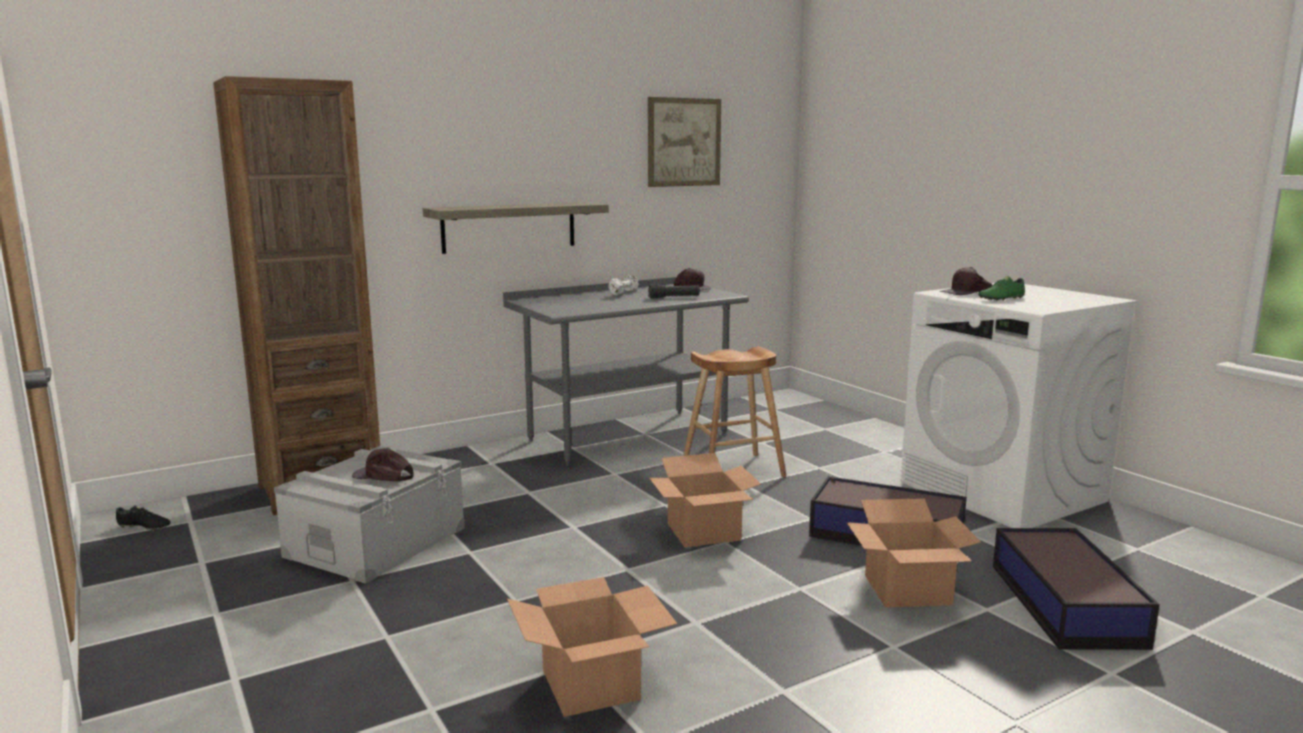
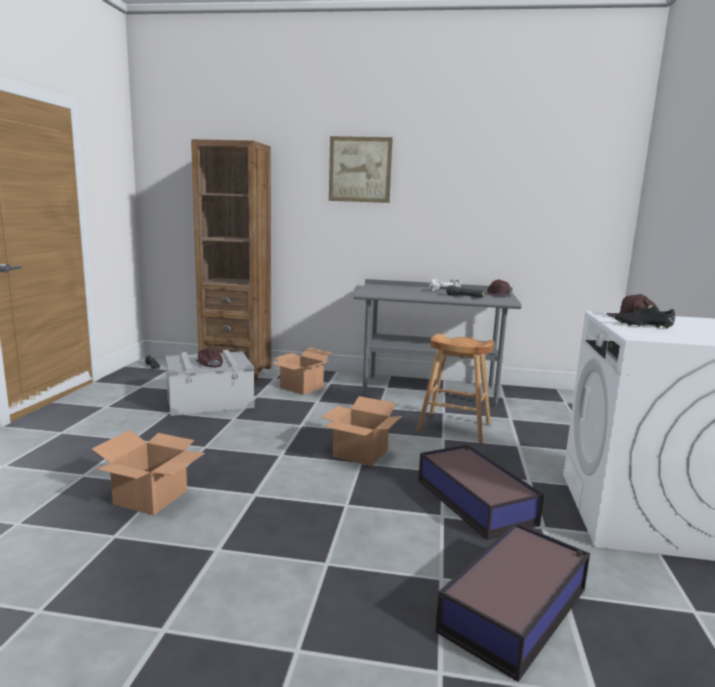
camera: 40 degrees right, 0 degrees up
(509, 227) = (375, 237): shelf -> none
(684, 142) = (520, 186): picture -> picture (360, 169)
(908, 590) = (412, 539): cardboard box -> cardboard box (302, 387)
(1001, 299) = (643, 325): green shoe -> black shoe

